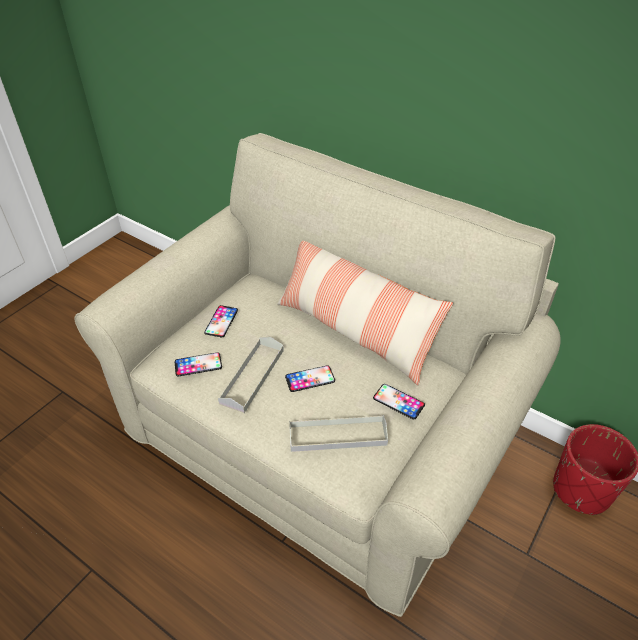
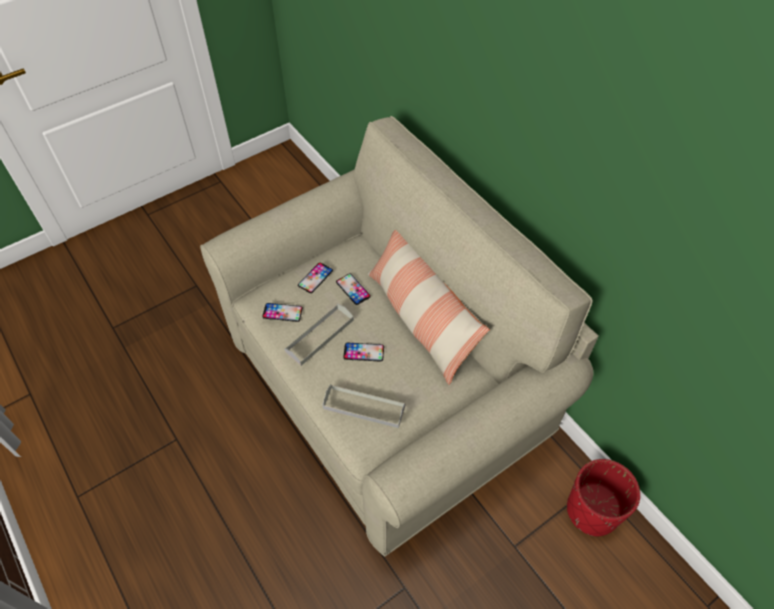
camera: 20 degrees right, 10 degrees up
(398, 401) = (426, 394): phone -> phone (353, 289)

